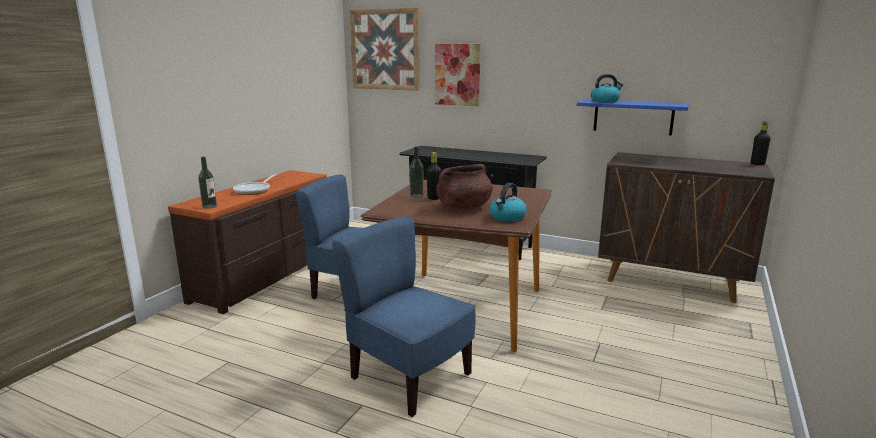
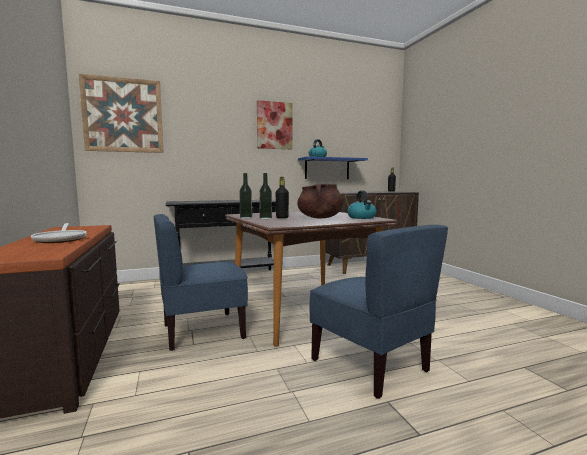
camera: 45 degrees left, 10 degrees down
(209, 206) = (40, 255): bottle -> bottle (246, 218)
(409, 377) = (370, 365): blue chair -> blue chair turned 120 degrees counterclockwise
(457, 74) = (200, 140): picture -> picture (274, 125)

